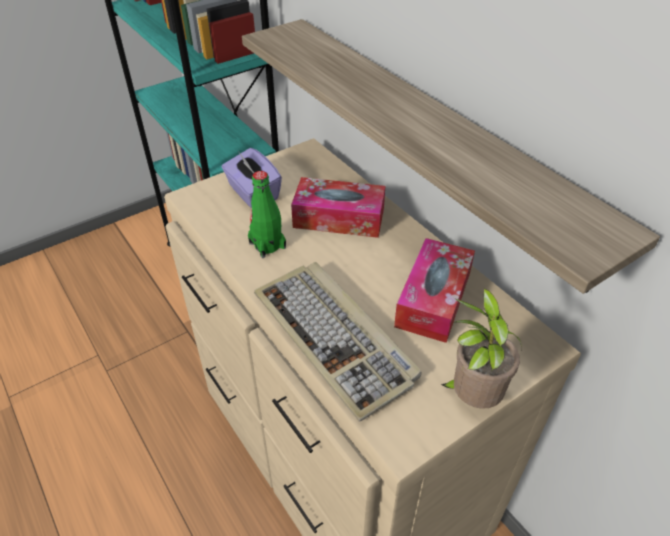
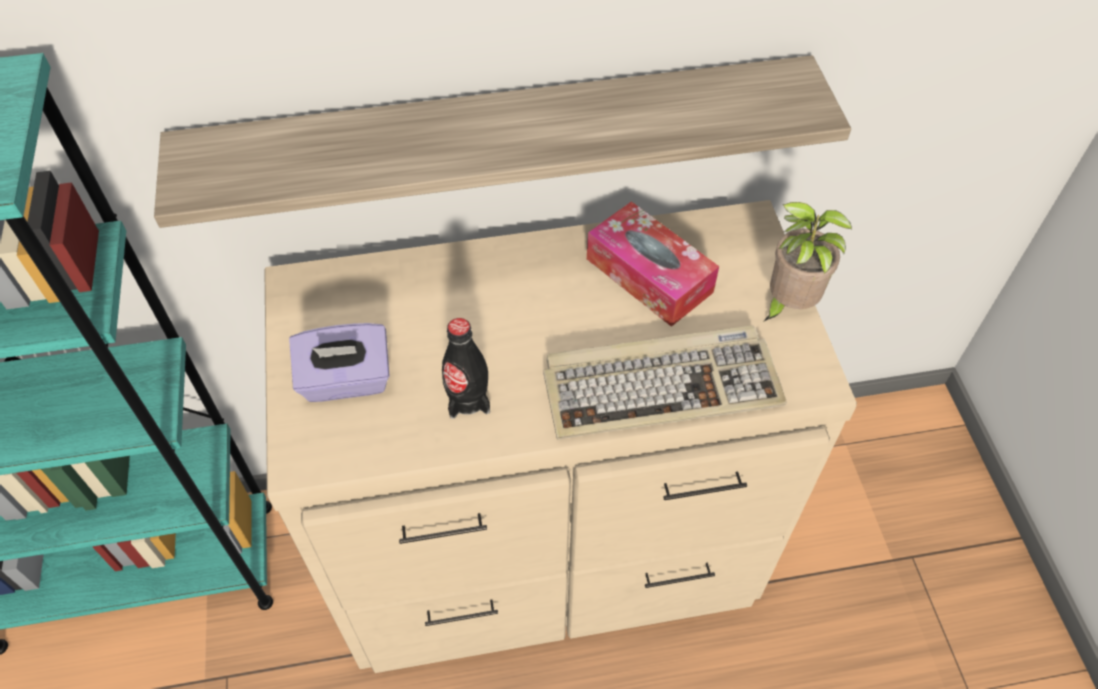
camera: 65 degrees left, 10 degrees up
(267, 245) = (468, 399): green bottle -> black bottle
(339, 218) = (462, 305): tissue box -> none

